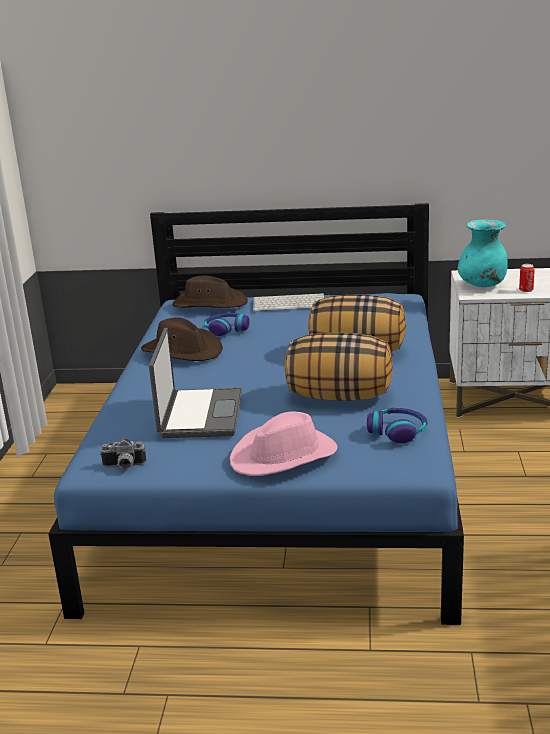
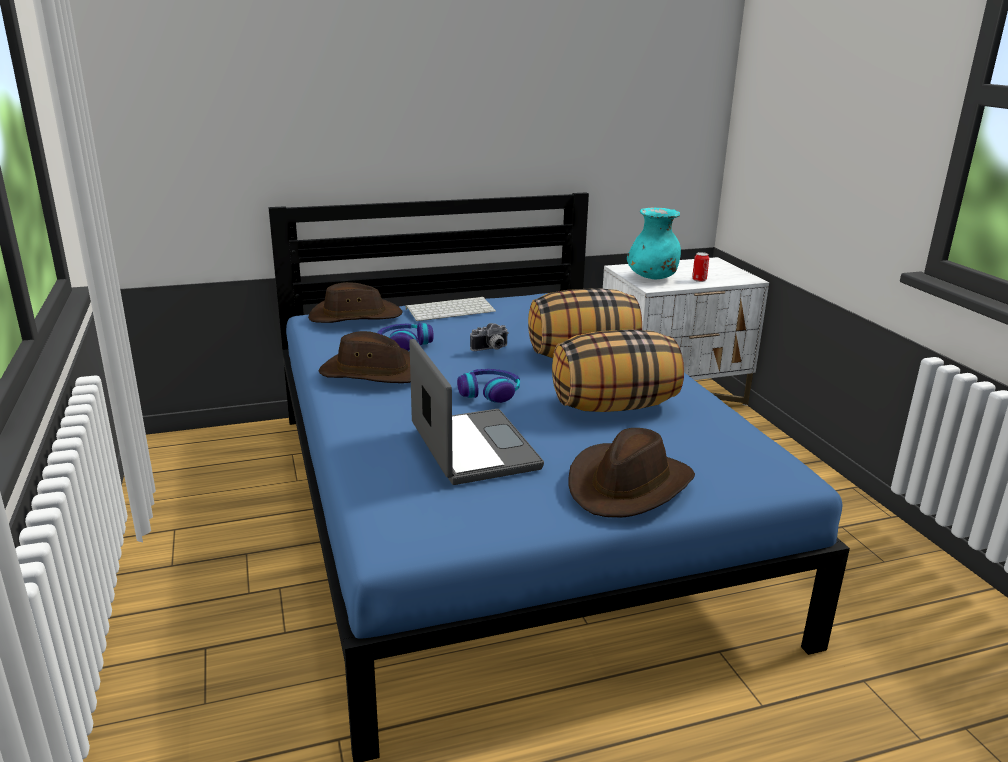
camera: 25 degrees left, 0 degrees up
(124, 467) = (436, 532): camera -> camera (491, 349)
(284, 456) = (629, 485): pink hat -> brown hat
(397, 431) = (721, 438): headphones -> headphones (489, 392)

